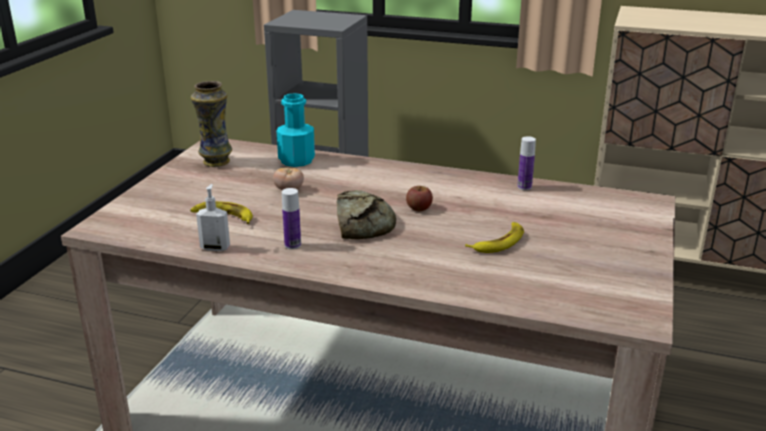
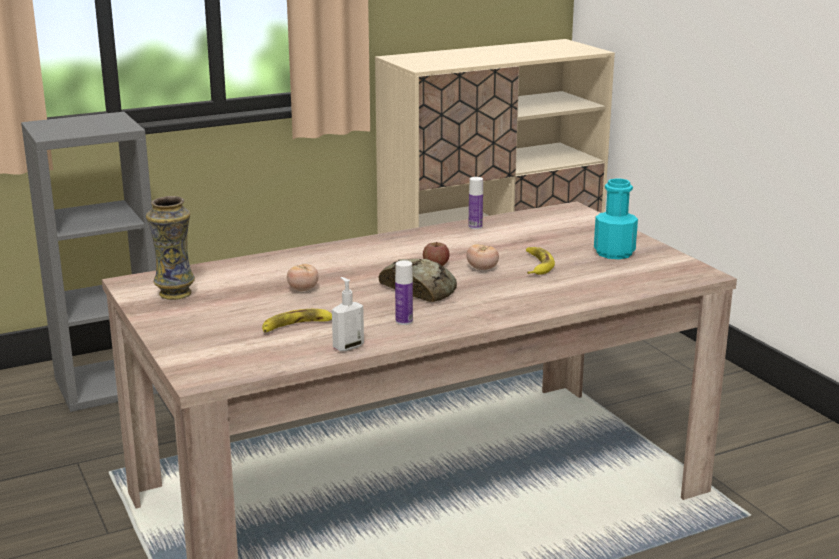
camera: 45 degrees left, 5 degrees down
(296, 160) = (251, 268): turquoise bottle -> turquoise bottle (614, 253)
(446, 226) = (482, 269): none -> tomato

